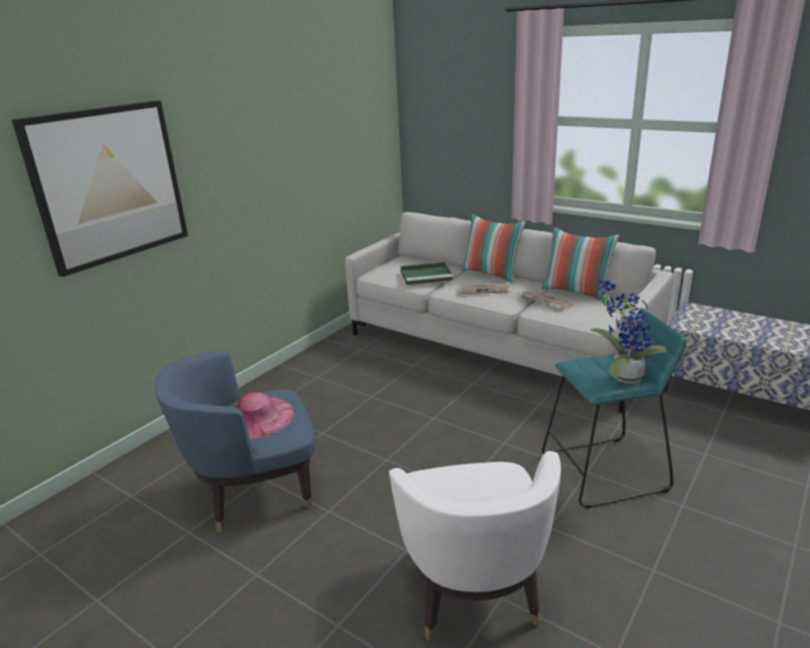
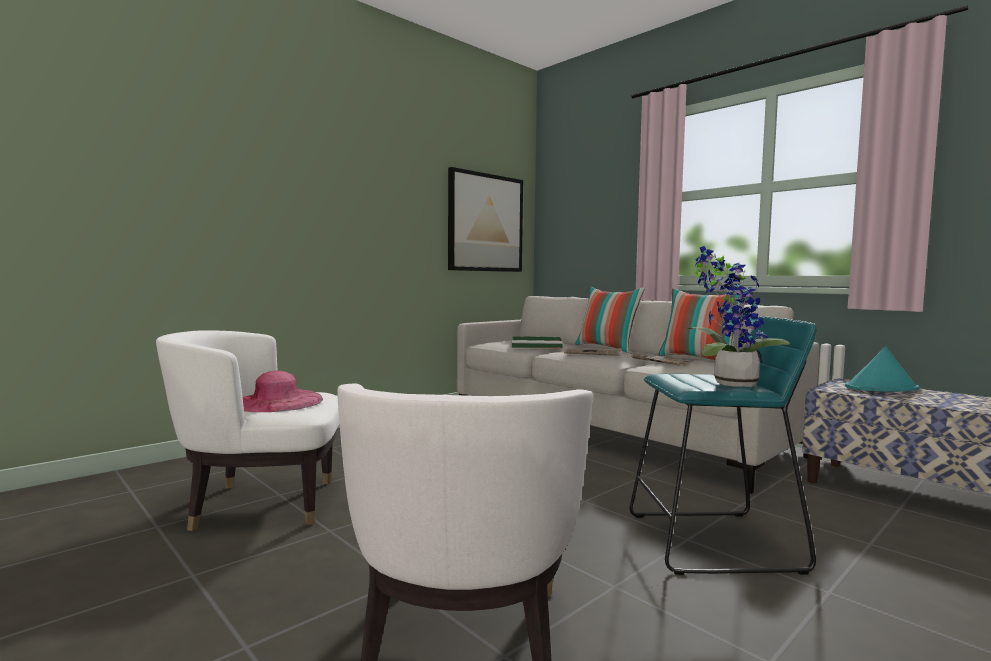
camera: 10 degrees right, 20 degrees down
(109, 185) = (212, 175): picture -> picture (485, 223)
(255, 491) = (261, 504): blue armchair -> white armchair
(719, 318) = (881, 388): none -> turquoise hat

